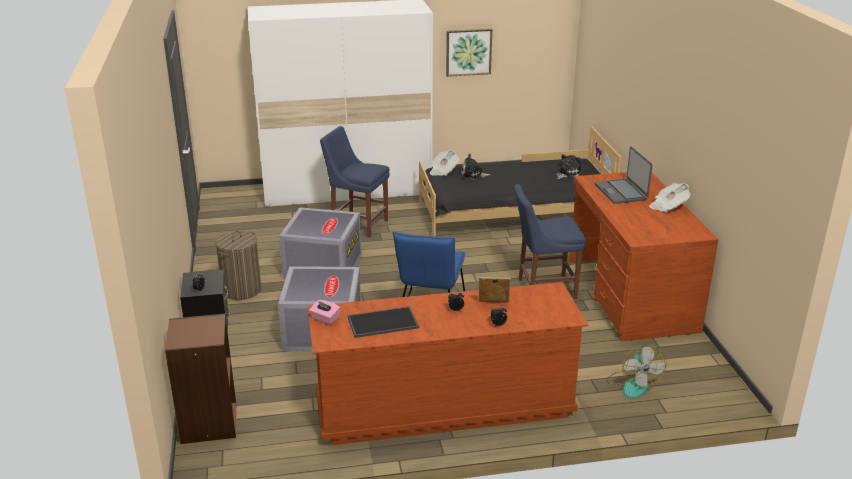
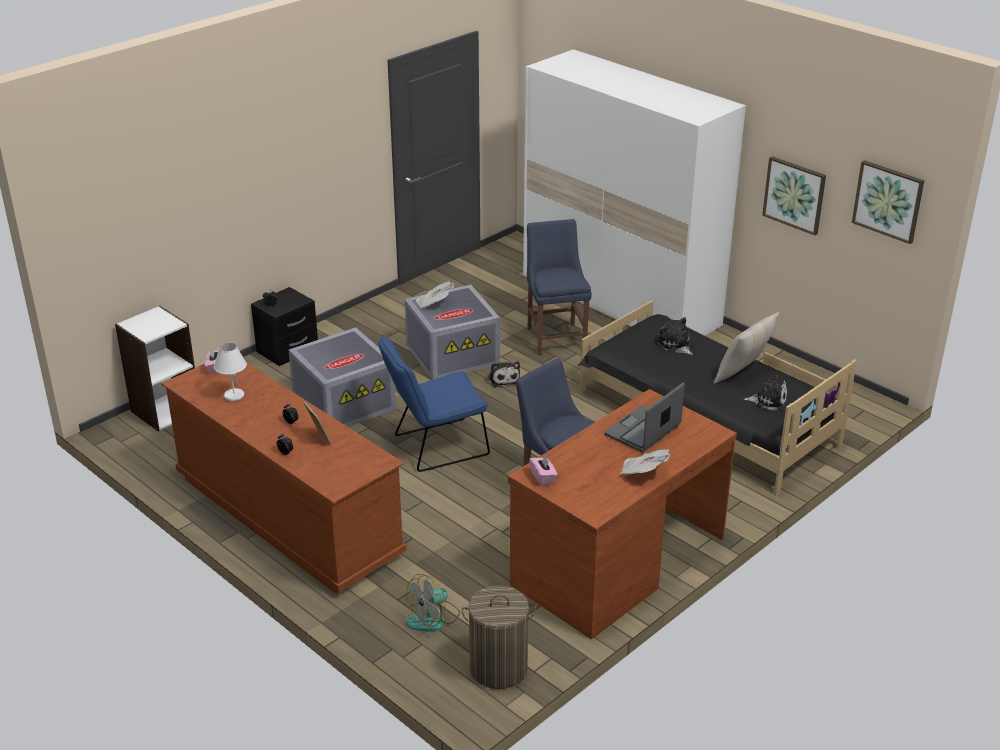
camera: 55 degrees right, 5 degrees up
(208, 423) = (165, 410): brown bookcase -> white bookcase
(241, 290) = (365, 335): laundry basket -> laundry basket (498, 668)
(381, 259) = (503, 379): none -> plush toy
(382, 323) = (233, 396): tray -> white table lamp
(443, 171) = (659, 324): newspaper -> newspaper (434, 303)
(531, 169) = (743, 374): none -> beige pillow
(539, 29) = (888, 201): none -> picture
(645, 236) = (543, 477): none -> pink tissue box

